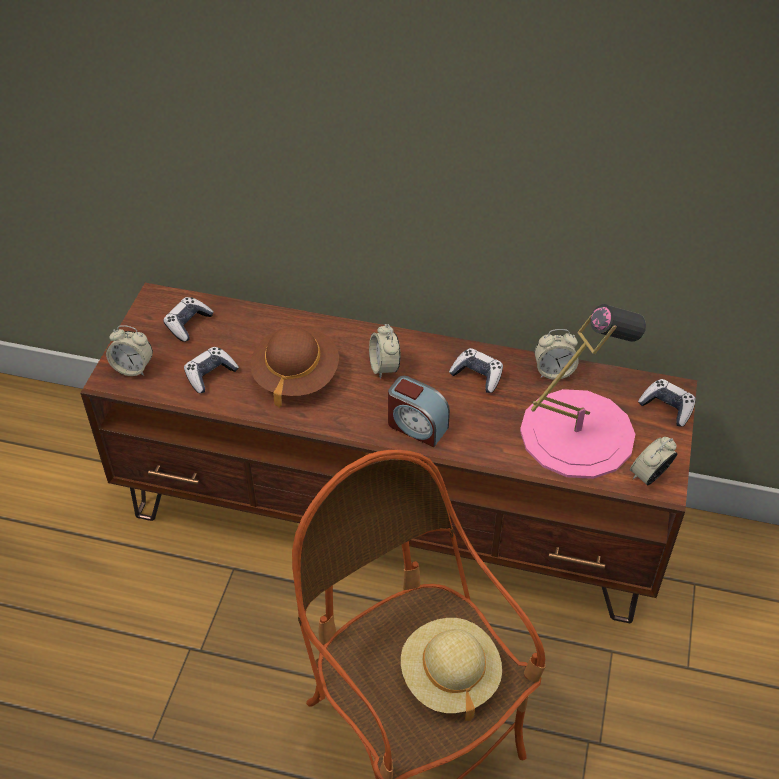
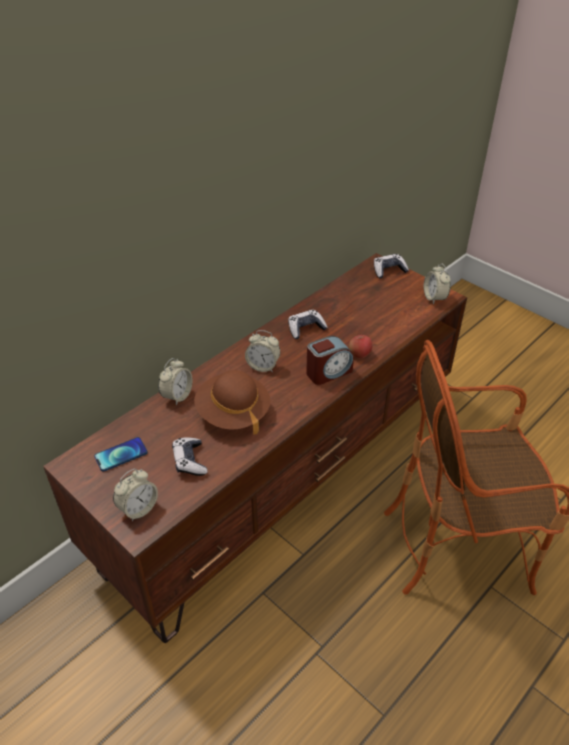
camera: 60 degrees left, 5 degrees down
(188, 324) = (121, 455): game controller -> phone
(449, 676) = (495, 465): beige hat -> none
(470, 442) = (360, 354): none -> apple
(553, 371) = (328, 298): alarm clock -> alarm clock (177, 396)
(577, 433) = (384, 309): pink table lamp -> none

